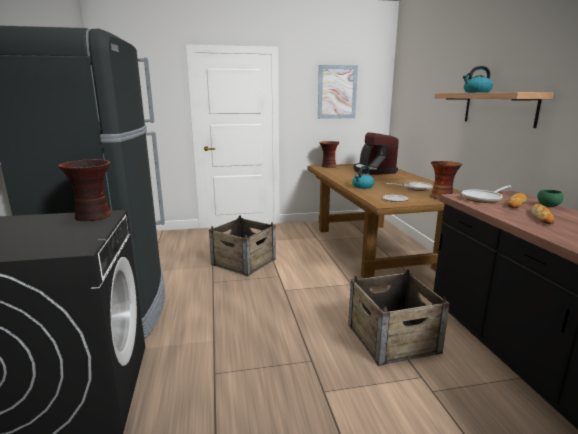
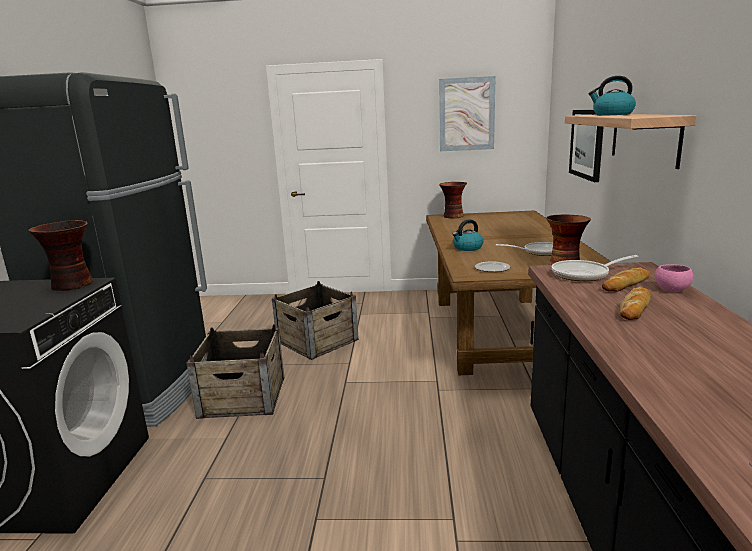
camera: 15 degrees right, 0 degrees up
(373, 171) = (508, 224): coffee machine -> none
(392, 338) = (446, 461): crate -> crate (242, 396)
(436, 114) = (587, 144): none -> picture
(548, 206) = (672, 290): green bowl -> pink bowl

